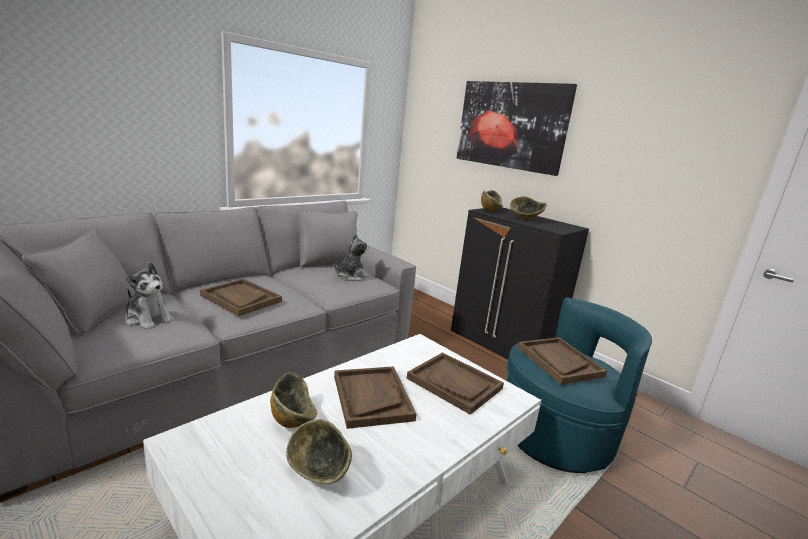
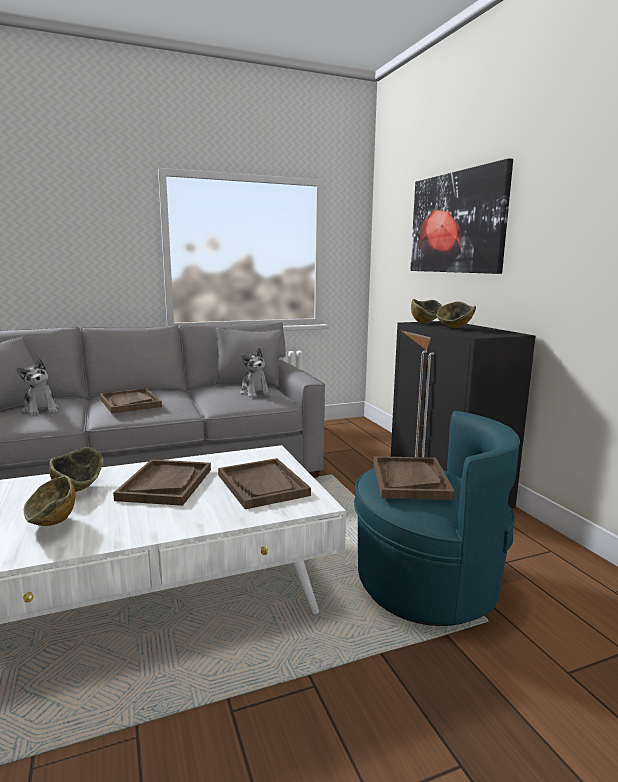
camera: 25 degrees right, 5 degrees down
(350, 276) = (255, 393): plush toy -> plush toy turned 90 degrees clockwise

